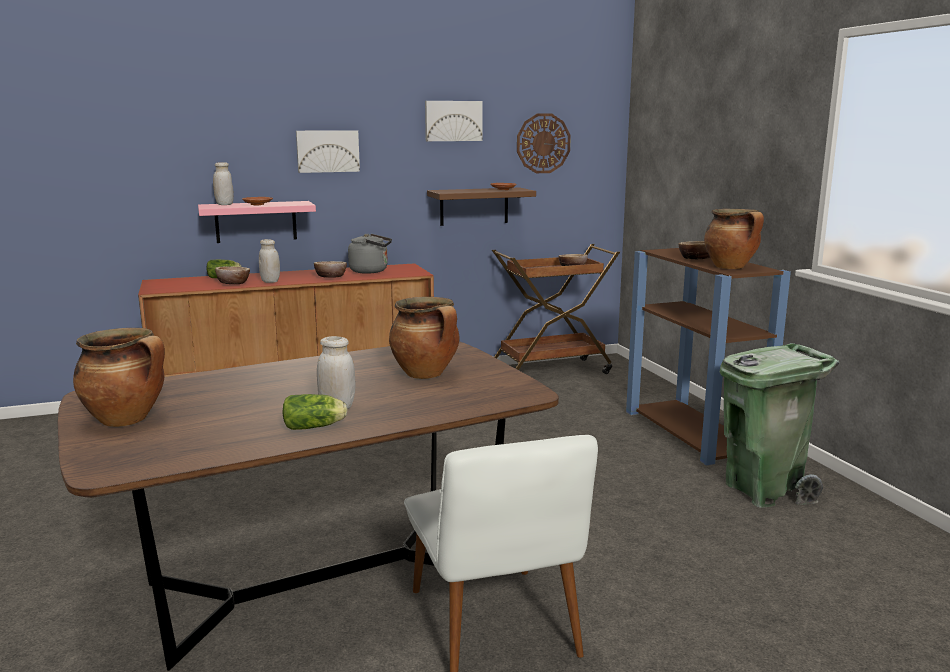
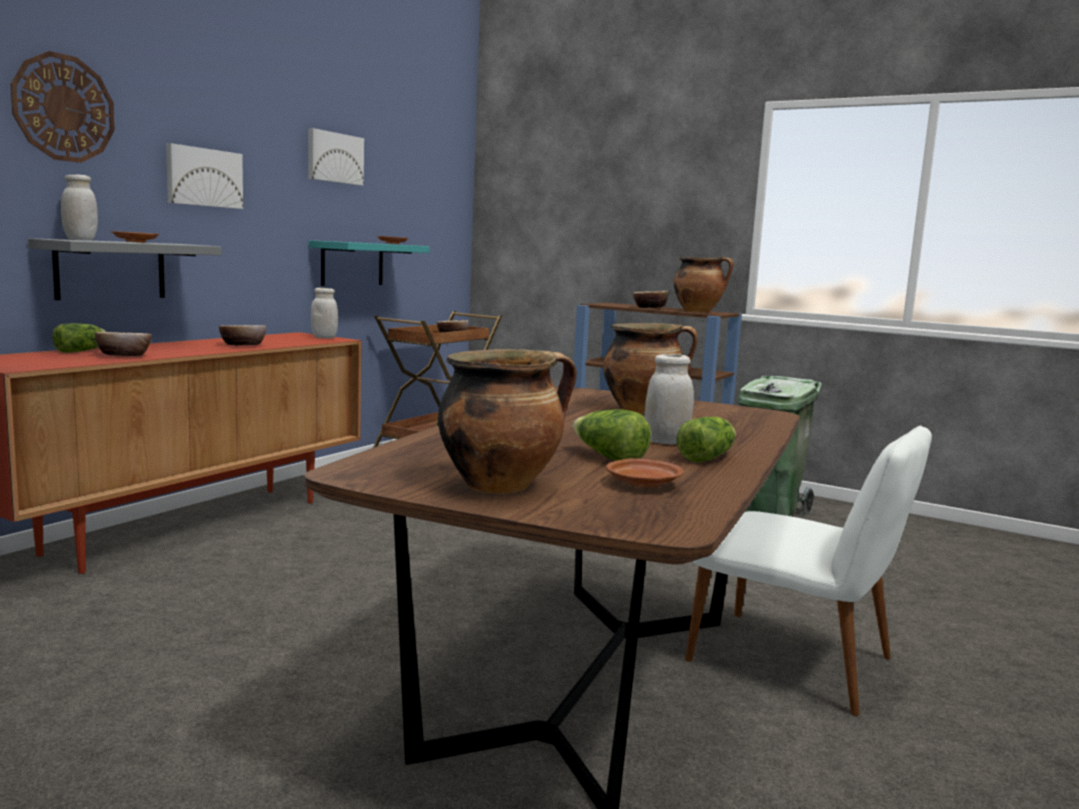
camera: 40 degrees left, 5 degrees down
(200, 438) = (643, 484): none -> brown plate
(252, 412) = (608, 457): none -> lettuce
(256, 221) = (111, 270): pink shelf -> grey shelf
(270, 281) = (174, 352): white jar -> white jar (324, 337)
(371, 271) = (275, 339): grey kettle -> none
(474, 206) = (352, 263): brown shelf -> turquoise shelf
(543, 143) = (411, 196): wall clock -> wall clock (64, 108)

